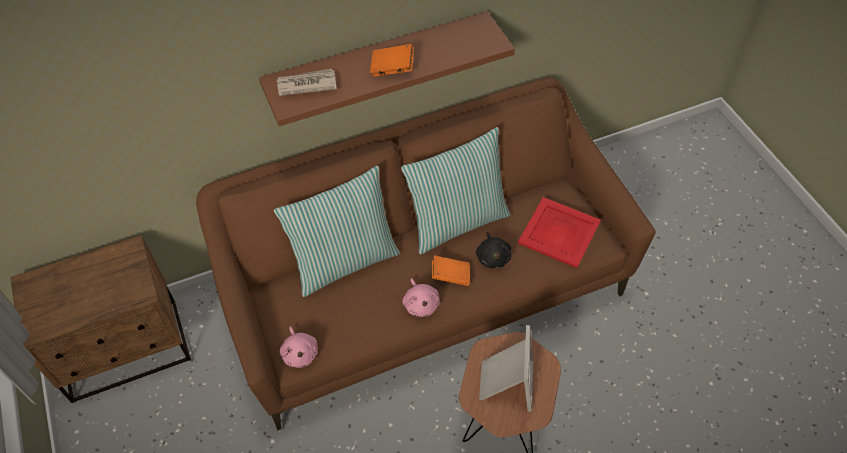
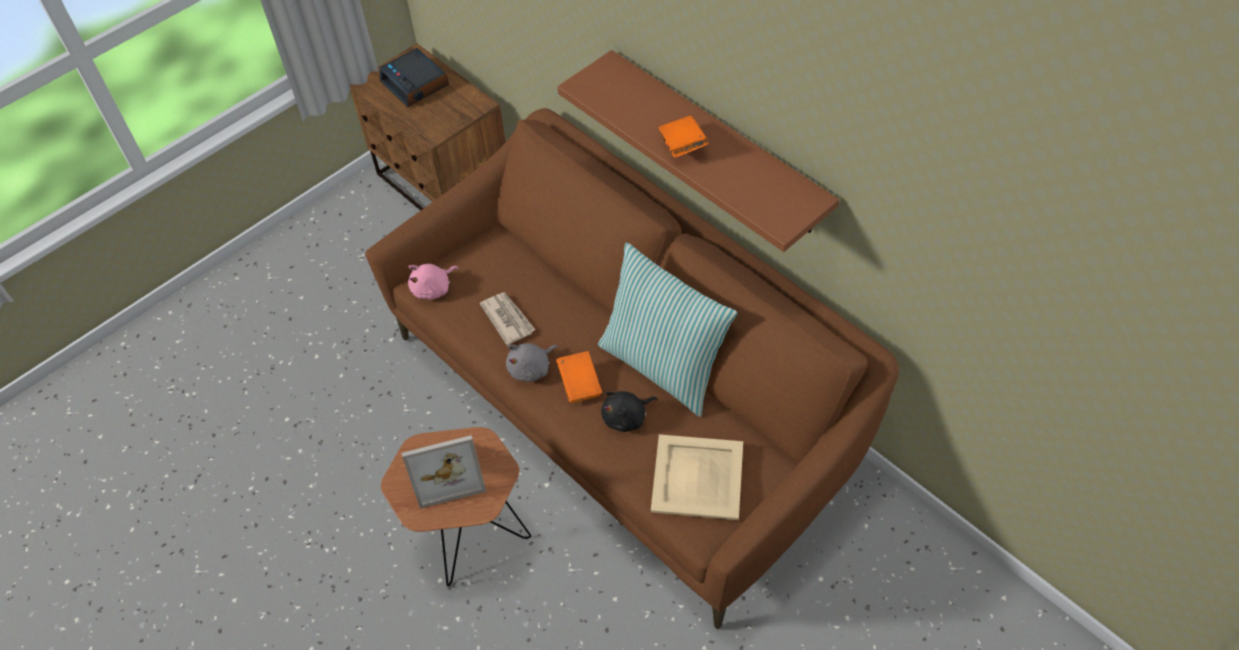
camera: 70 degrees right, 0 degrees up
(65, 291) = (415, 84): none -> alarm clock
(306, 84) = (619, 87): newspaper -> newspaper (507, 319)
(344, 261) = (559, 282): pillow -> none
(421, 304) = (531, 368): pink plush toy -> grey plush toy
(558, 232) = (696, 476): red tray -> beige tray

